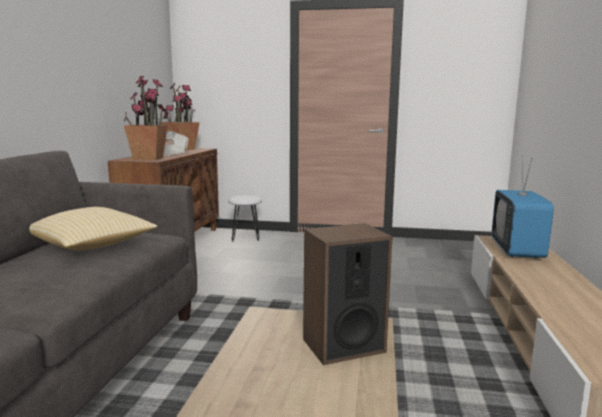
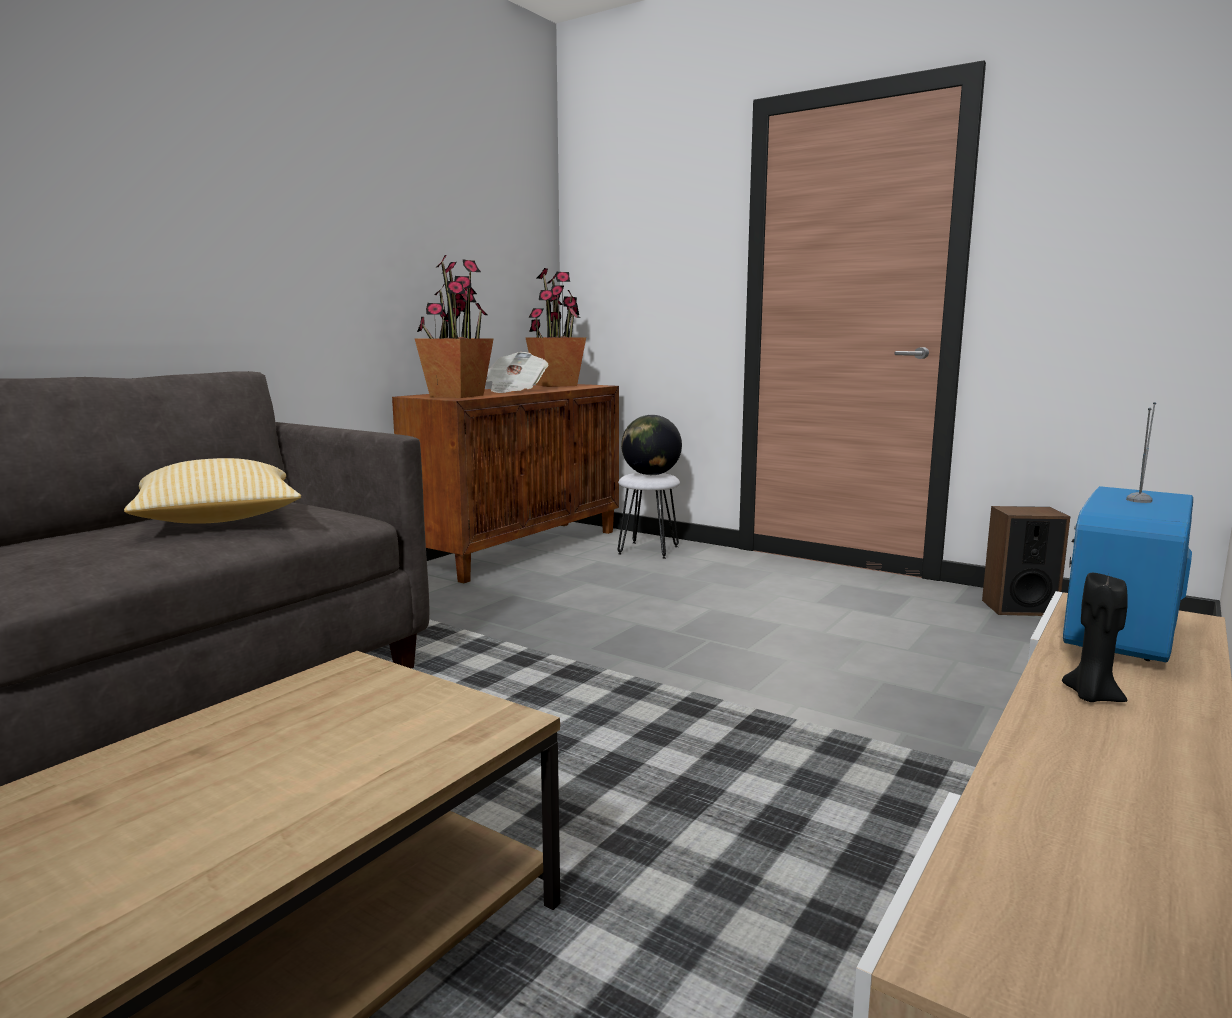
camera: 25 degrees right, 0 degrees up
(245, 196) = (651, 474): none -> globe
(343, 345) = (388, 746): speaker -> speaker (1018, 608)
(535, 274) = (1091, 697): none -> black candle

